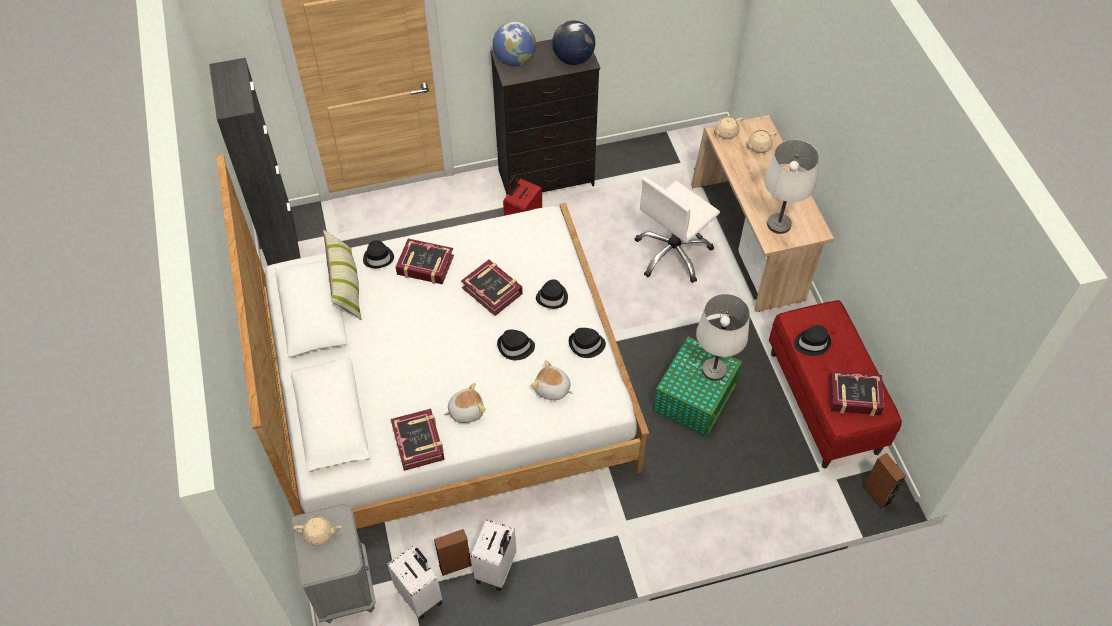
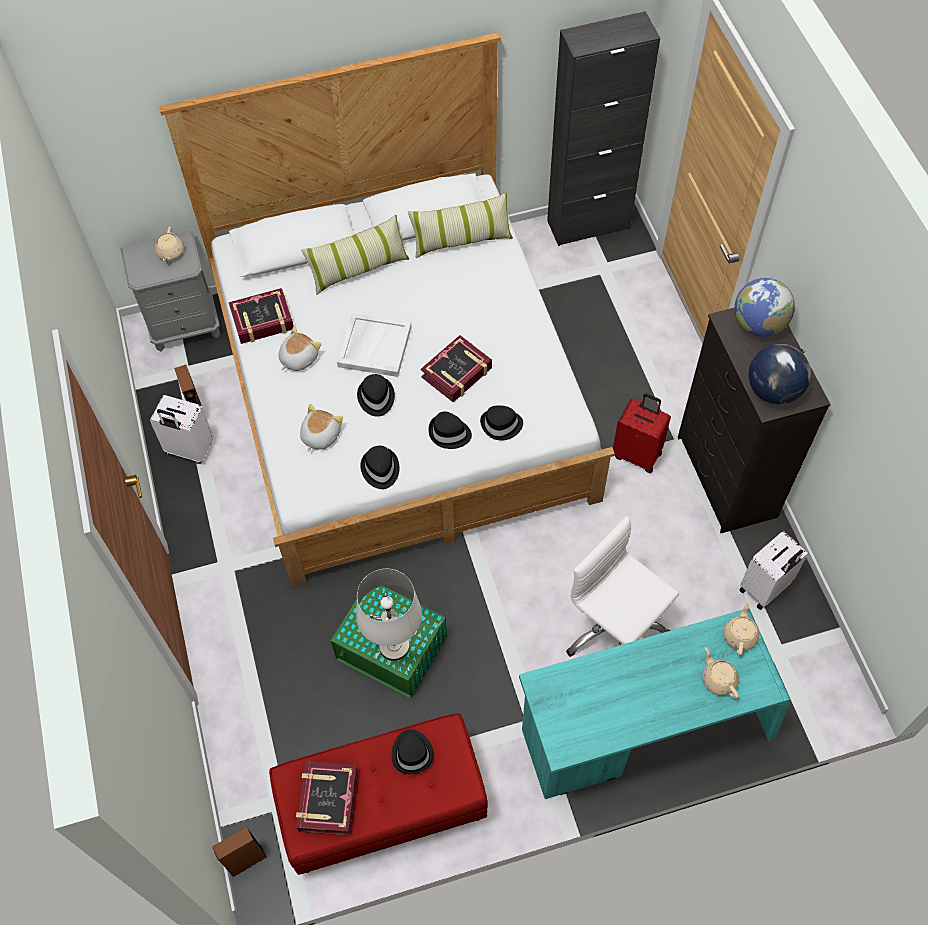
camera: 90 degrees right, 5 degrees up
(367, 365) = (358, 269): none -> pillow
(378, 257) = (501, 264): black hat -> black hat (501, 425)
(420, 595) = (169, 387): white suitcase -> white suitcase (765, 588)
(425, 265) = (491, 307): book -> none
(459, 349) = (374, 346): none -> white tray
(466, 410) = (298, 358): plush toy -> plush toy turned 120 degrees counterclockwise
(725, 133) = (740, 635): beige teapot -> beige teapot turned 45 degrees clockwise
(749, 242) = (644, 731): beige desk -> turquoise desk
(779, 224) = (571, 696): white table lamp -> none

